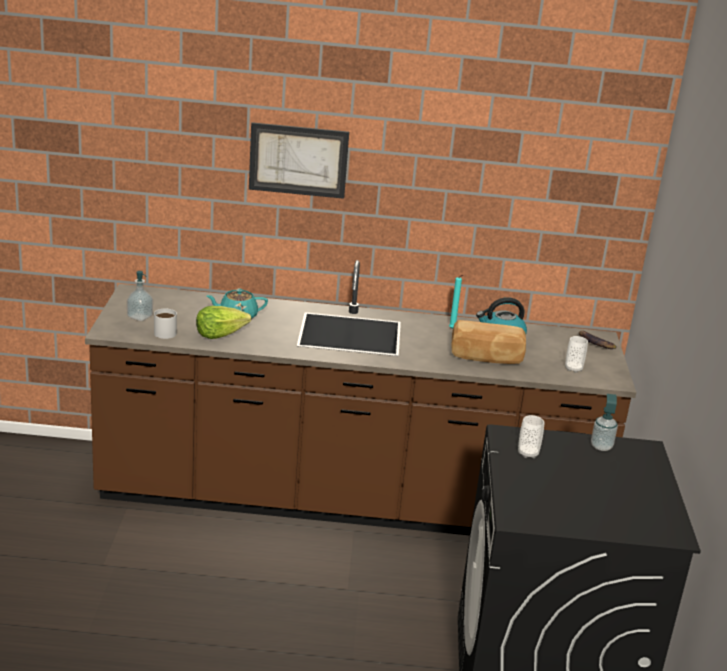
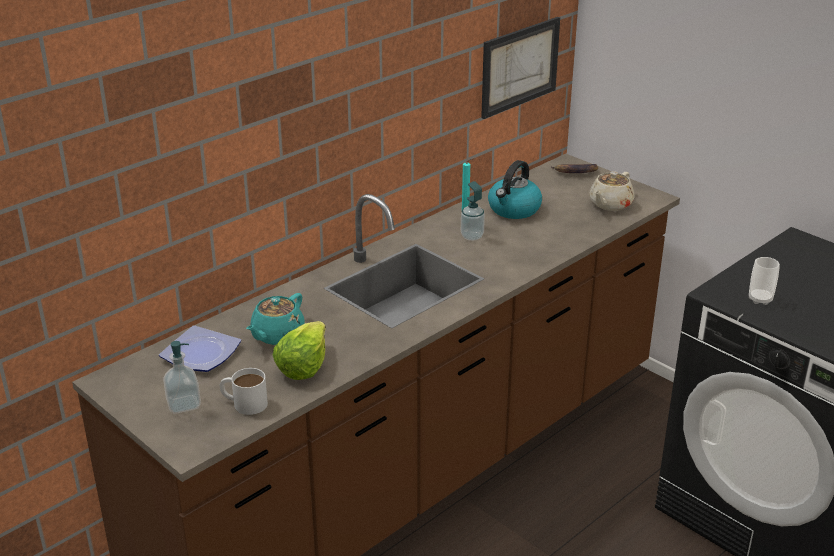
camera: 45 degrees left, 5 degrees up
(190, 304) = (203, 353): none -> plate
(298, 160) = (263, 99): picture -> picture (519, 66)
(486, 357) = (541, 234): bread -> none
(573, 369) = (610, 204): cup -> beige teapot
(601, 446) = (777, 258): soap dispenser -> soap dispenser (472, 236)

